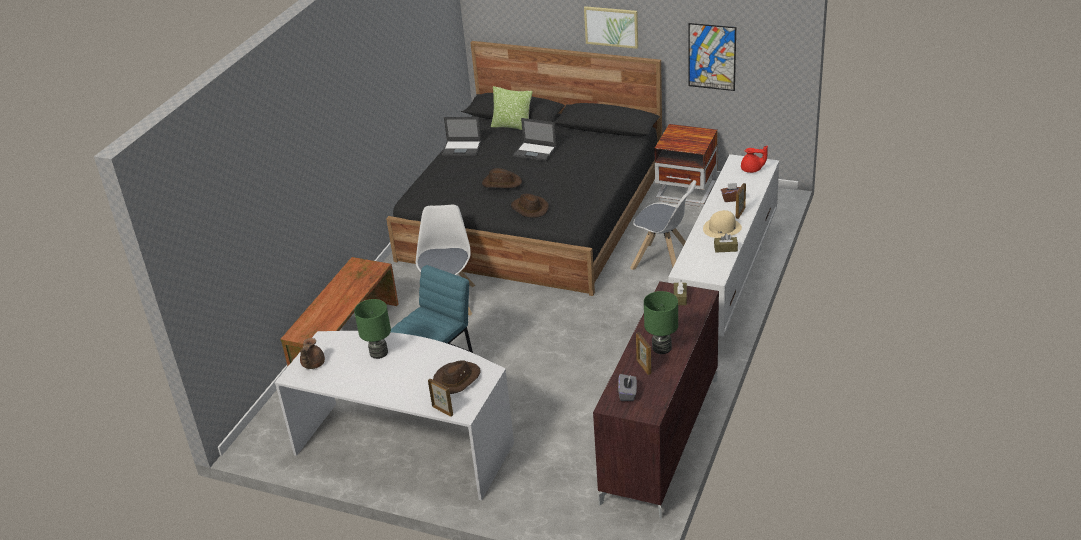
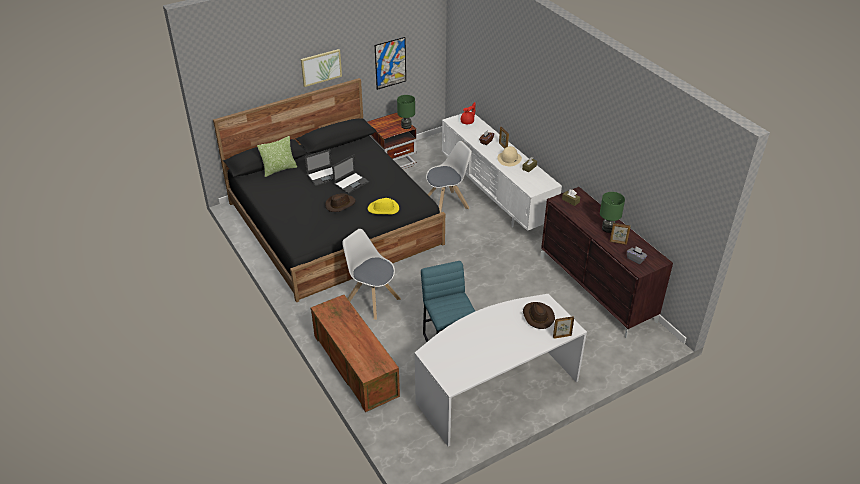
camera: 55 degrees left, 5 degrees up
(312, 364) = (450, 370): brown teapot -> none
(379, 353) = (473, 335): green table lamp -> green table lamp (406, 126)
(462, 148) = (272, 199): laptop -> laptop (351, 183)
(529, 208) = (383, 209): brown hat -> yellow hat

